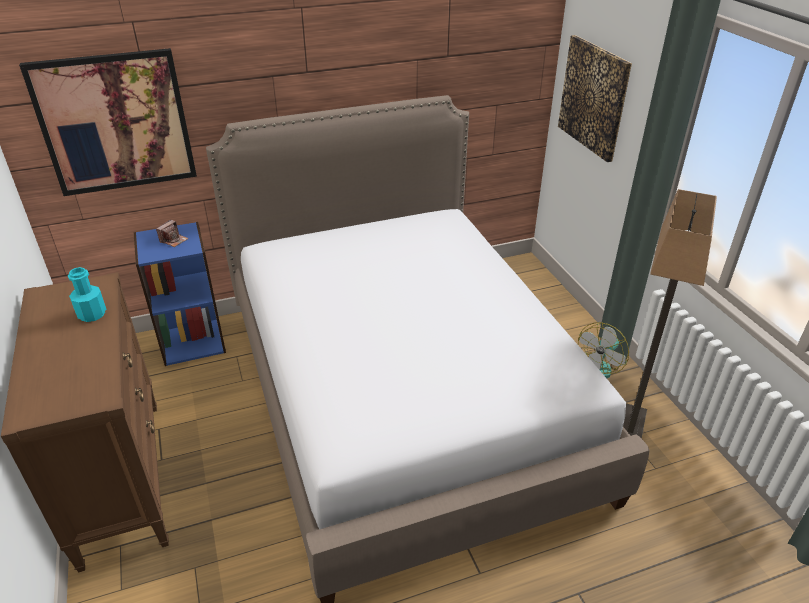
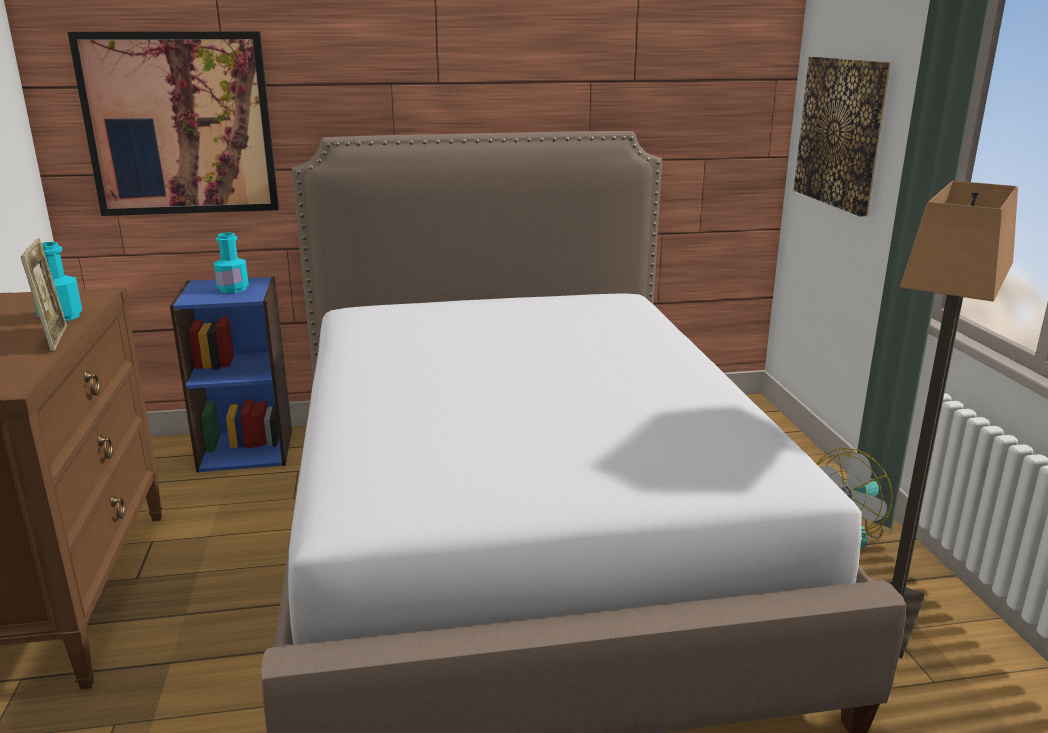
camera: 10 degrees right, 15 degrees down
(103, 340) = (55, 339): none -> picture frame
(174, 240) = (233, 289): camera -> turquoise bottle

